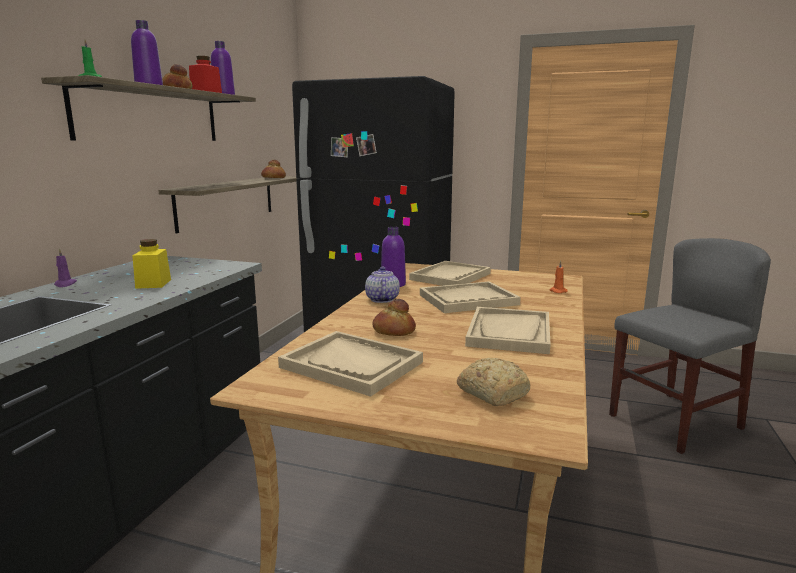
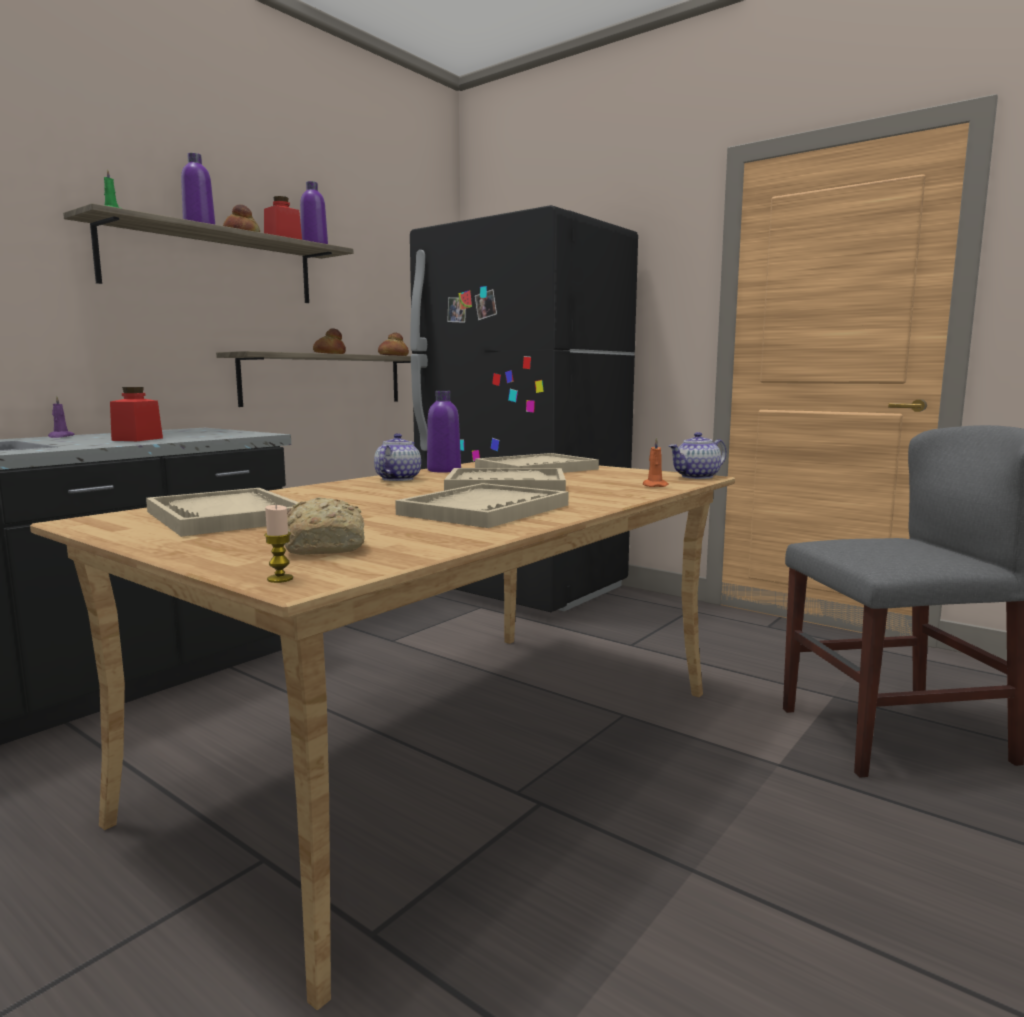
camera: 20 degrees right, 5 degrees down
(153, 284) = (137, 439): yellow jar -> red jar
(393, 331) = (343, 499): bread -> bread (330, 354)
(535, 435) = (280, 579): none -> candle
(563, 278) = (697, 477): none -> teapot

